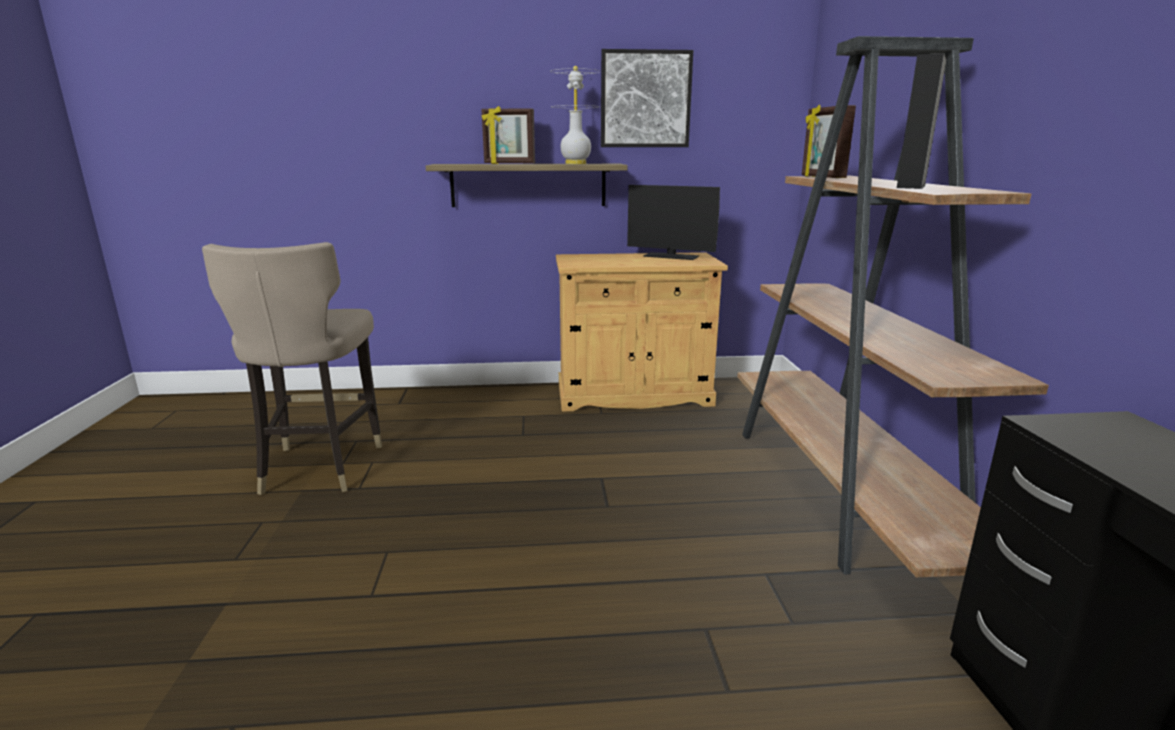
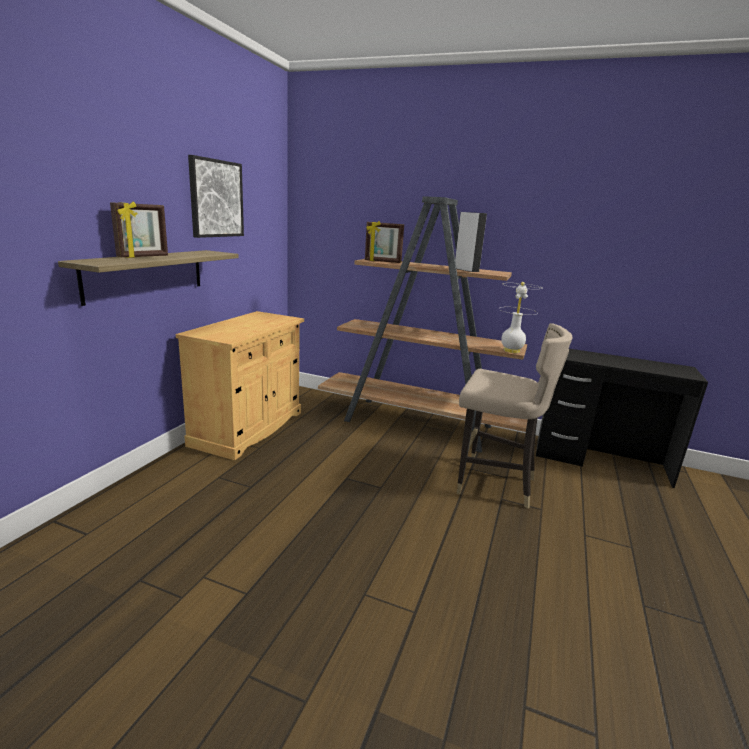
camera: 65 degrees left, 0 degrees up
(319, 467) = (171, 616): beige stool -> beige stool (494, 484)
(576, 163) = (194, 253): white table lamp -> white table lamp (511, 350)
(671, 256) = (254, 318): monitor -> none

